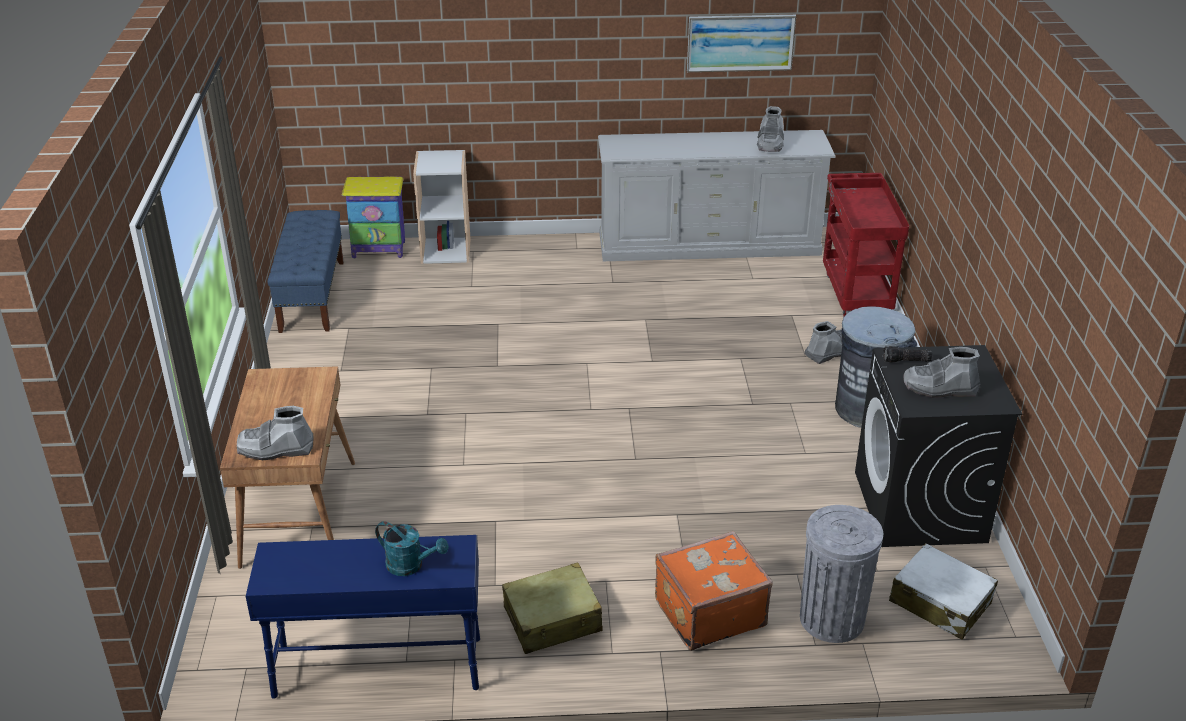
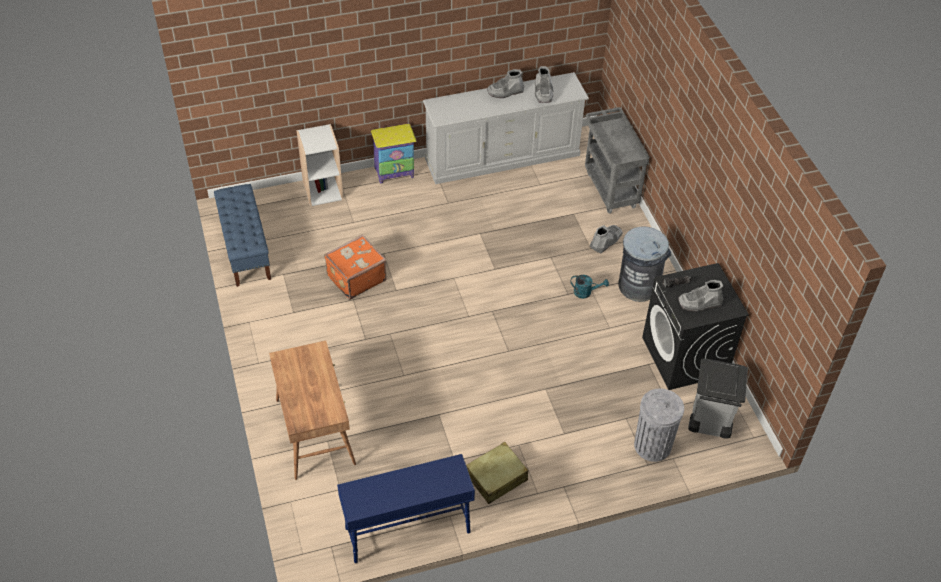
camera: 15 degrees left, 15 degrees up
(275, 449) = (316, 414): grey boot -> grey boot (505, 92)
(380, 250) = (276, 198): nightstand -> nightstand (395, 173)
(411, 566) = (433, 483): turquoise watering can -> turquoise watering can (586, 292)
(708, 612) = (583, 455): orange suitcase -> orange suitcase (355, 278)
(740, 42) = (518, 28): picture -> none
(854, 294) = (609, 188): red cart -> grey cart
(940, 602) = (709, 422): white suitcase -> grey trash can

